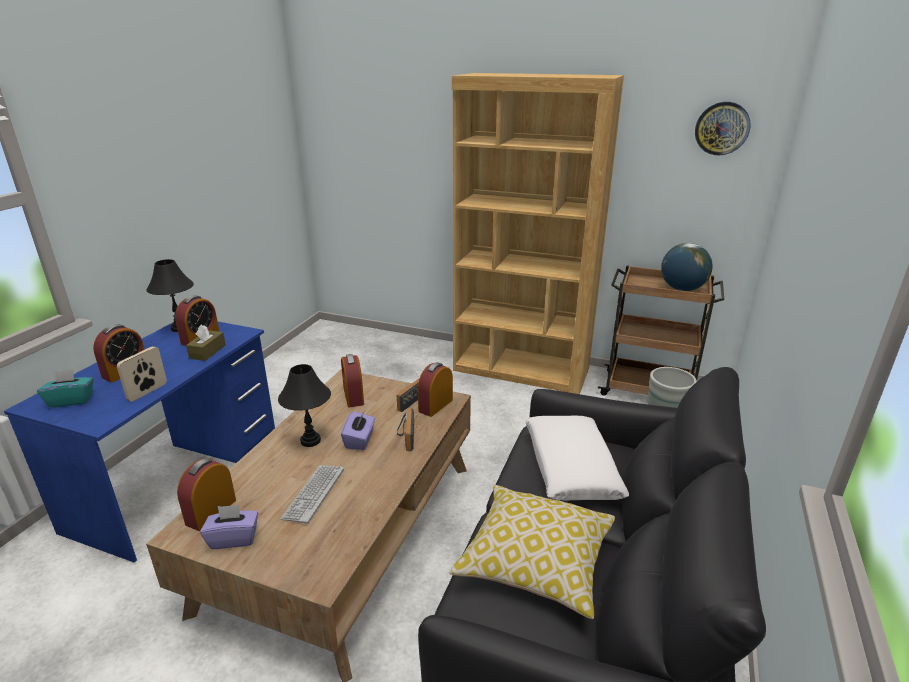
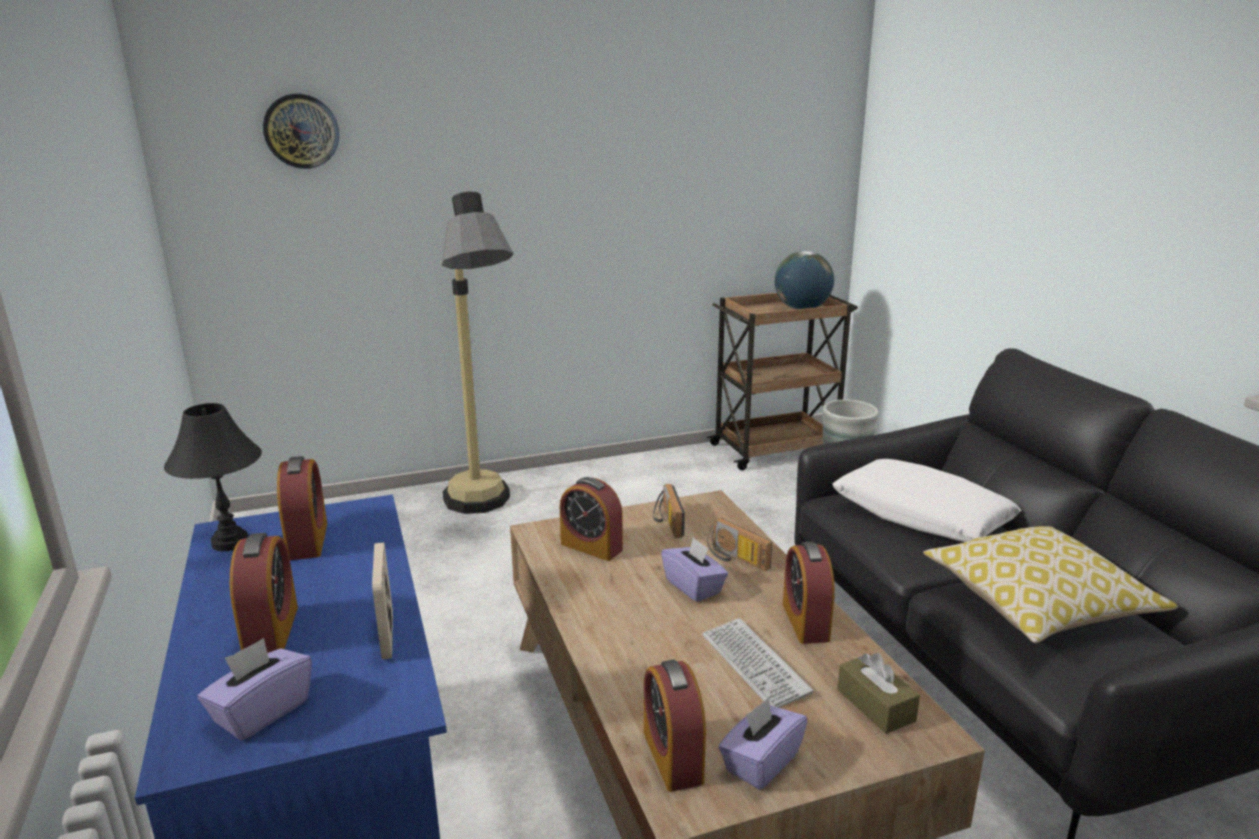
camera: 40 degrees left, 5 degrees down
(71, 400) = (261, 711): turquoise tissue box -> purple tissue box
(207, 352) = (365, 550): brown tissue box -> brown tissue box (875, 705)
(310, 441) = (636, 616): black table lamp -> none
(424, 362) = (485, 511): none -> floor lamp
(435, 405) = (706, 515): alarm clock -> alarm clock (805, 622)
(521, 370) = (620, 476): brown bookcase -> none
(722, 128) = (801, 113): wall clock -> wall clock (301, 131)

